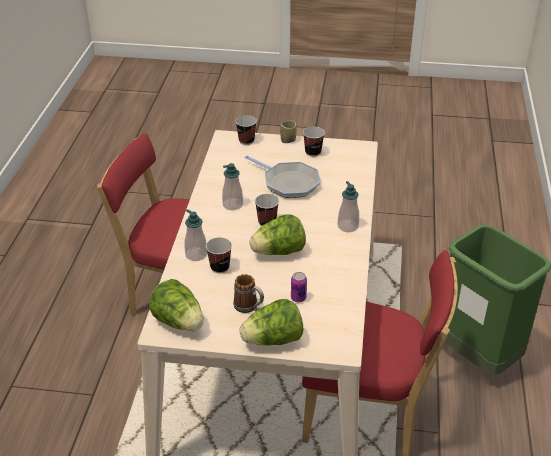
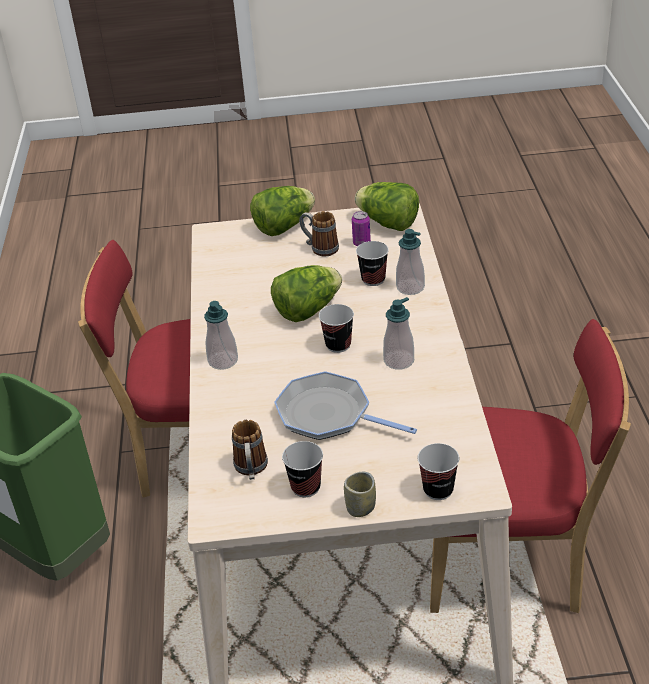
camera: 170 degrees right, 0 degrees up
(298, 298) = (268, 266): can -> can (361, 243)
(340, 164) = (251, 470): none -> mug

